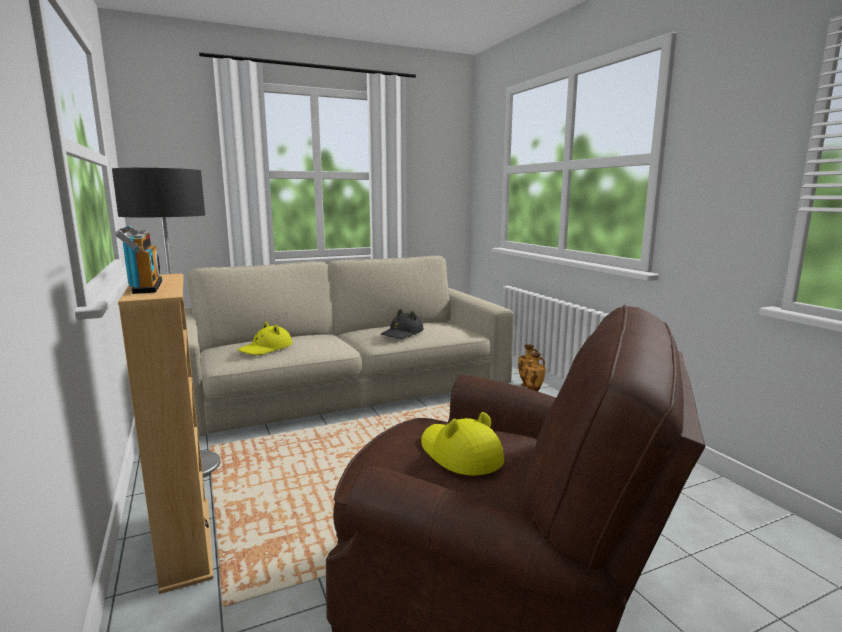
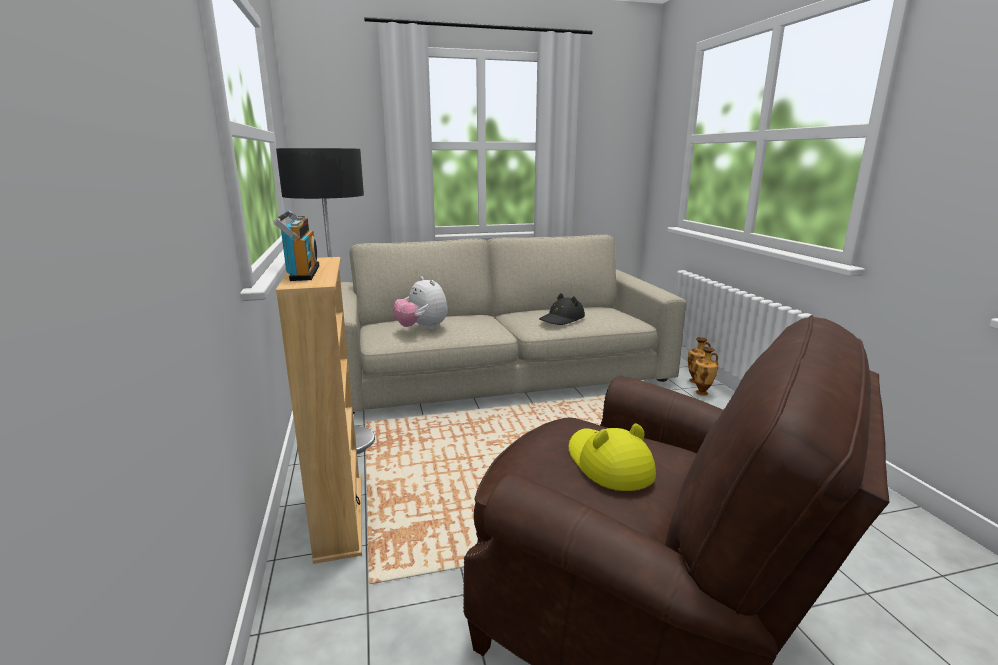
camera: 10 degrees right, 5 degrees up
(266, 348) = (422, 329): yellow hat -> plush toy

